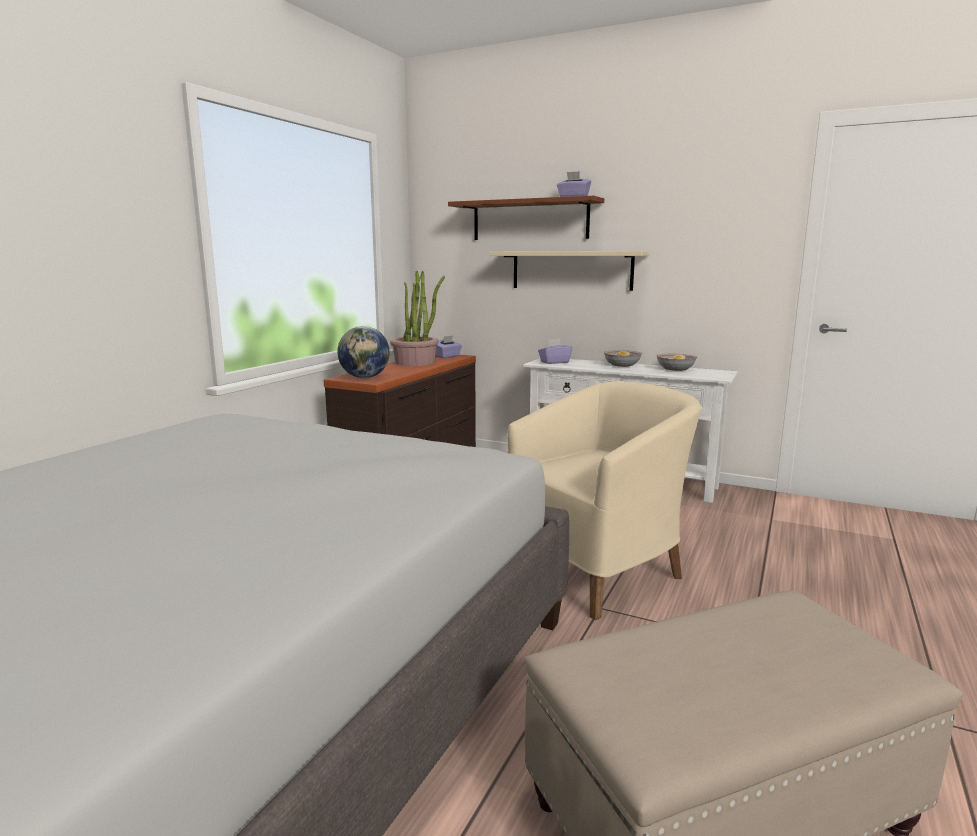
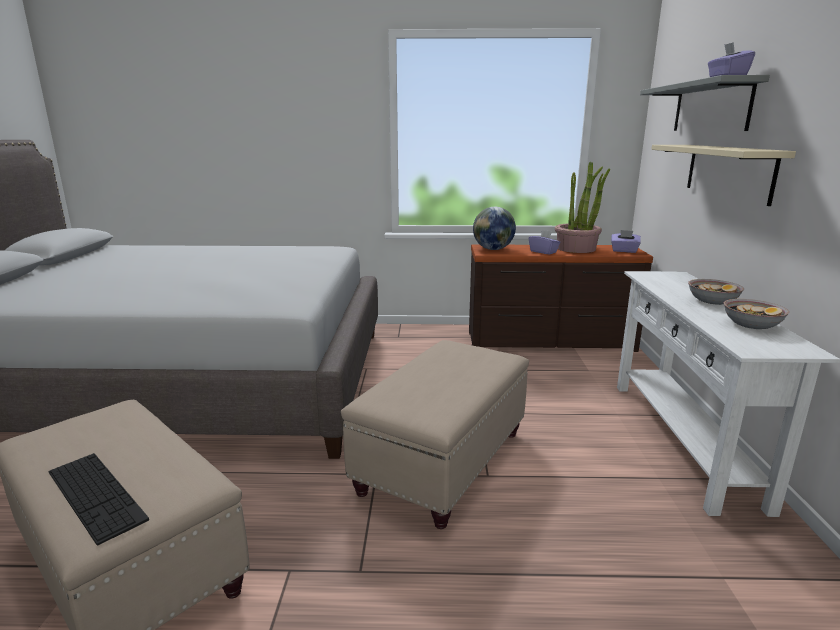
camera: 65 degrees right, 5 degrees up
(530, 220) = (710, 107): brown shelf -> grey shelf
(554, 362) = (661, 278): purple tissue box -> purple tissue box (543, 252)
(599, 570) = (442, 462): beige armchair -> beige ottoman
(821, 667) = (95, 495): none -> keyboard

